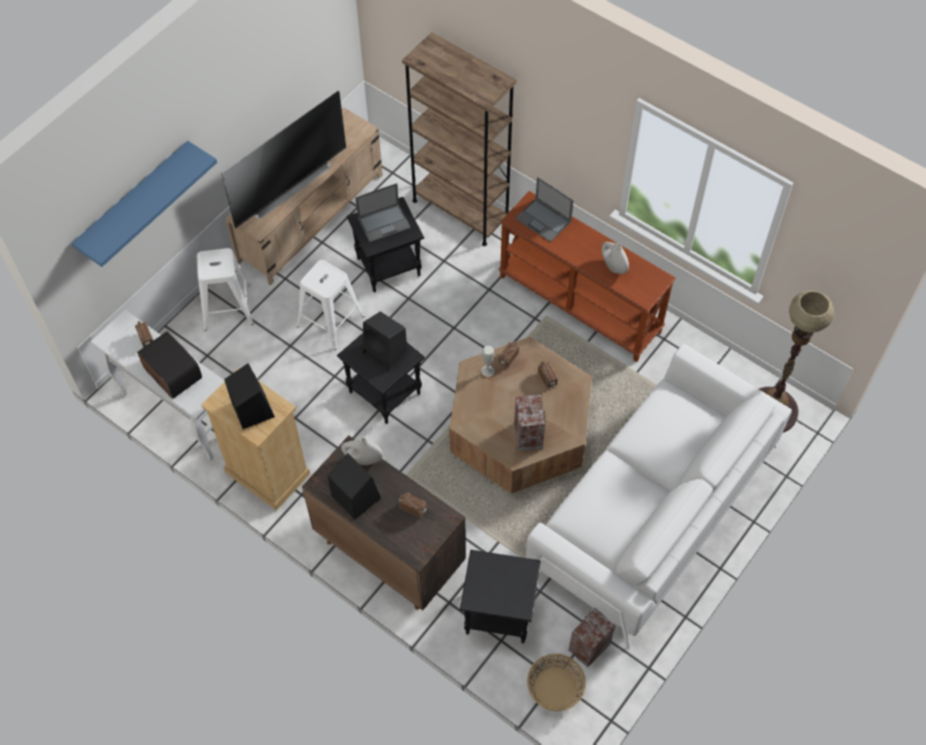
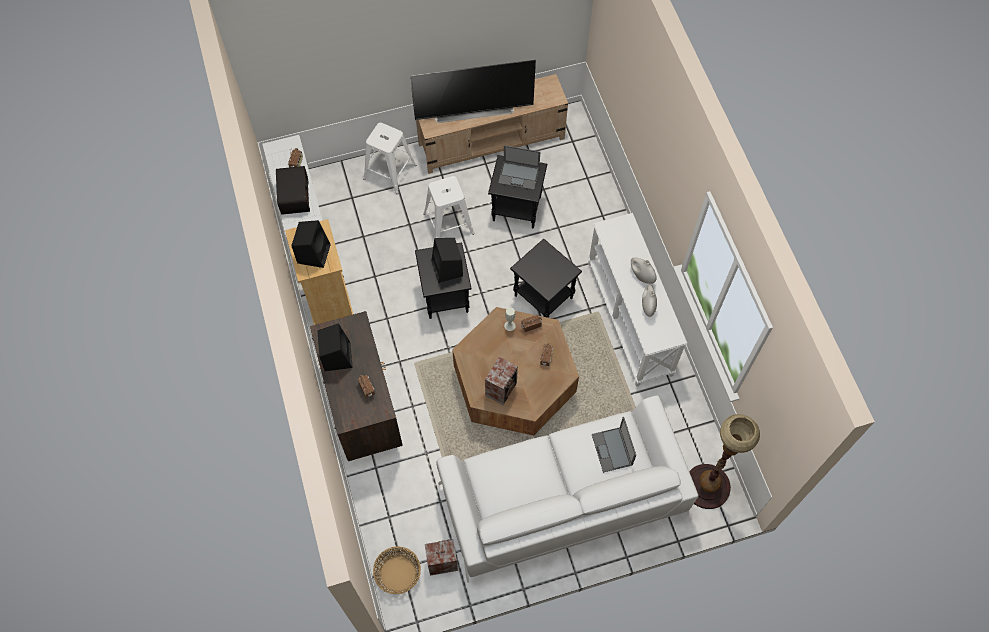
camera: 35 degrees right, 5 degrees up
(134, 200) = (332, 62): blue shelf -> none
(363, 459) = (362, 334): white vase -> white vase (641, 276)
(460, 210) = (598, 197): brown bookcase -> none
(498, 615) = (400, 498): black side table -> black side table (542, 297)
(544, 220) = (625, 241): laptop -> laptop (612, 450)
(580, 303) = (630, 318): brown console table -> white console table

